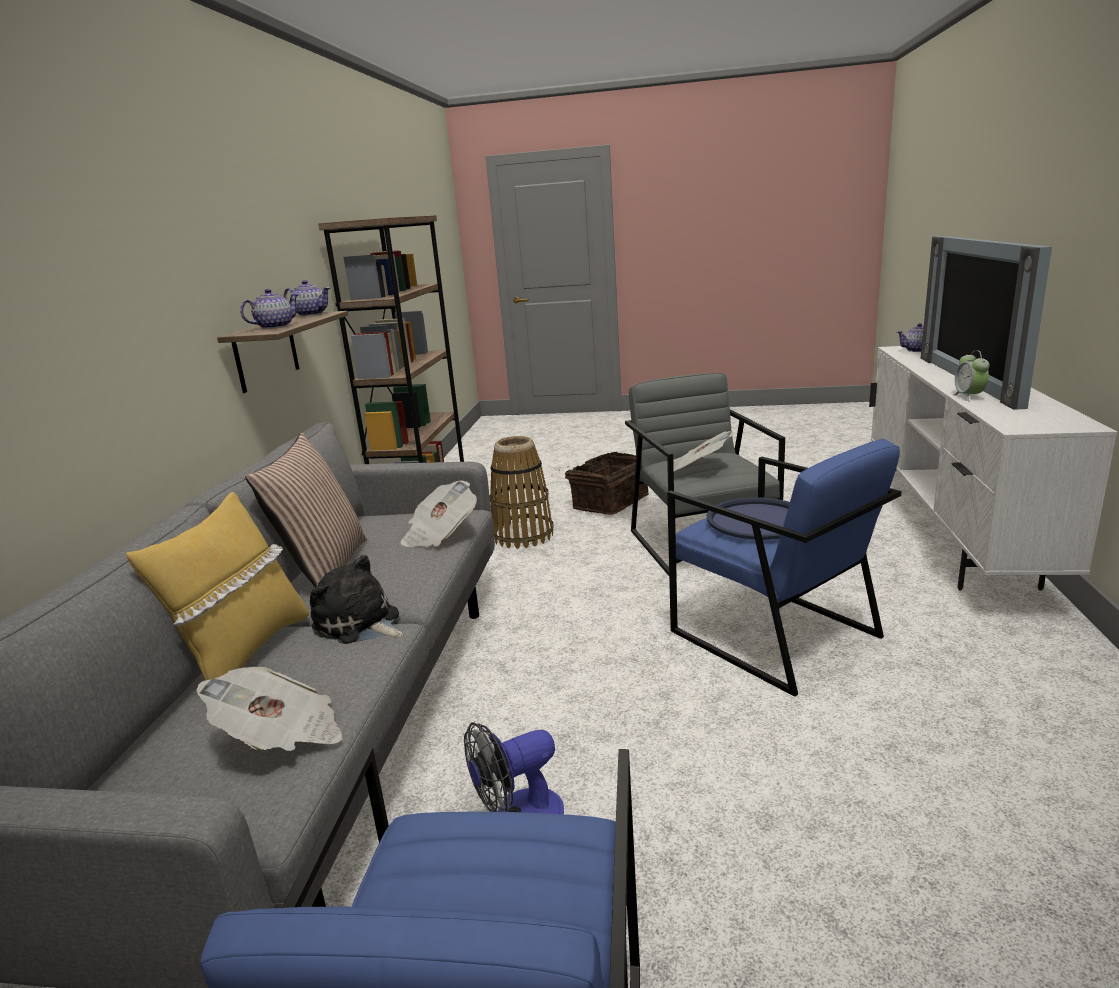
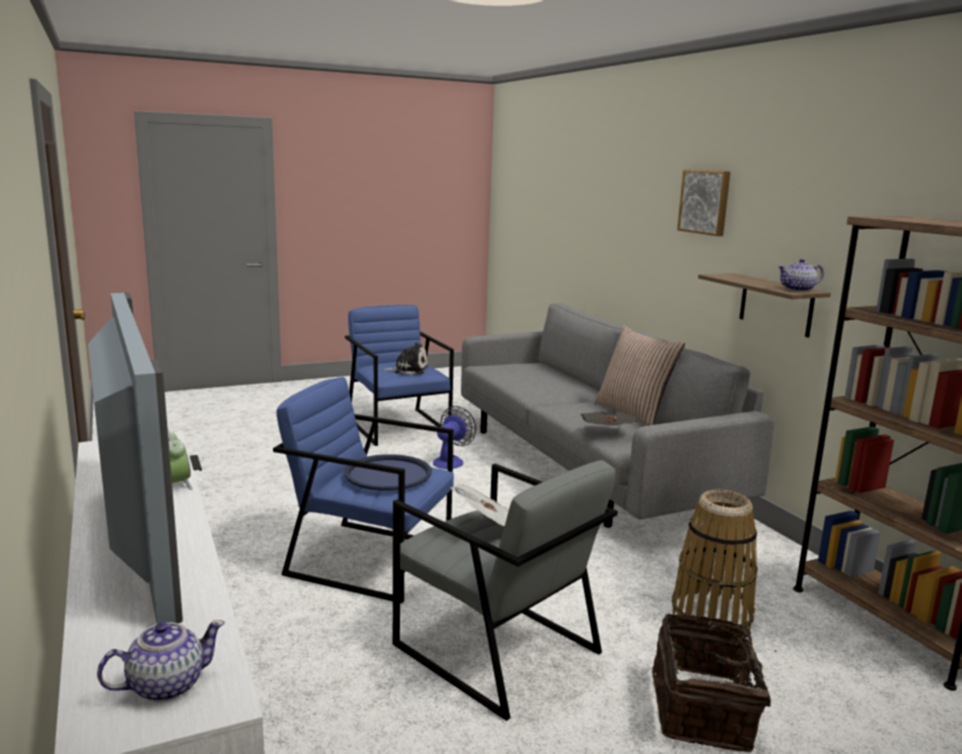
camera: 145 degrees right, 5 degrees down
(139, 240) = (705, 202): none -> picture
(245, 653) = (581, 387): yellow pillow -> none
(274, 327) = (739, 278): teapot -> none
(282, 737) = (509, 374): newspaper -> none
(359, 624) = (554, 399): plush toy -> plush toy (408, 370)

